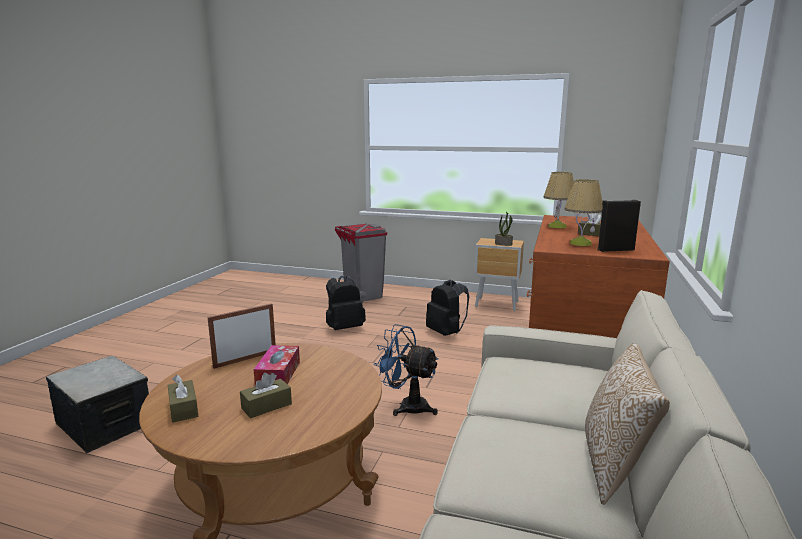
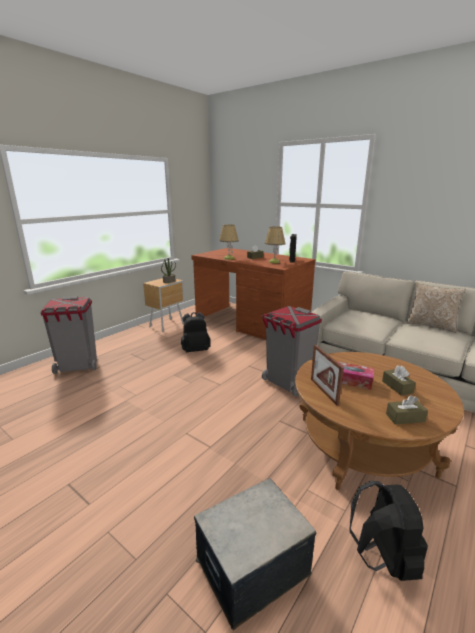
camera: 70 degrees left, 5 degrees up
(344, 328) = (144, 386): black backpack -> black backpack (382, 557)
(407, 406) = (288, 383): blue fan -> grey trash can

